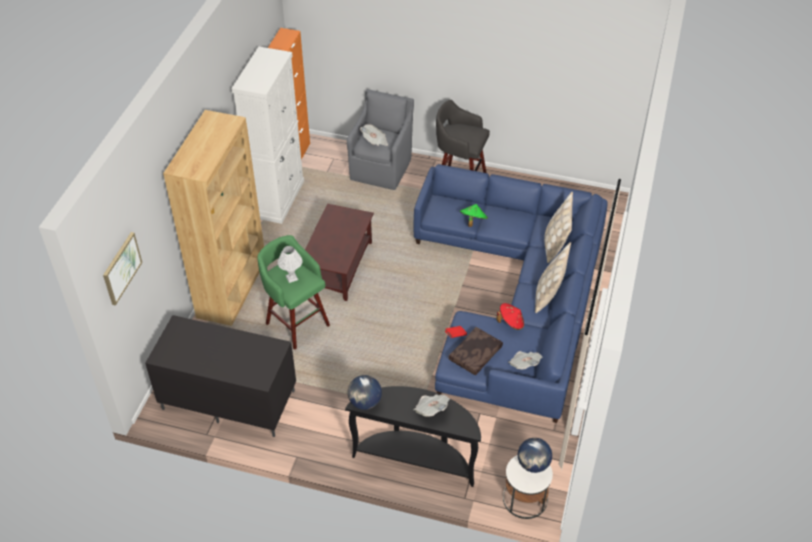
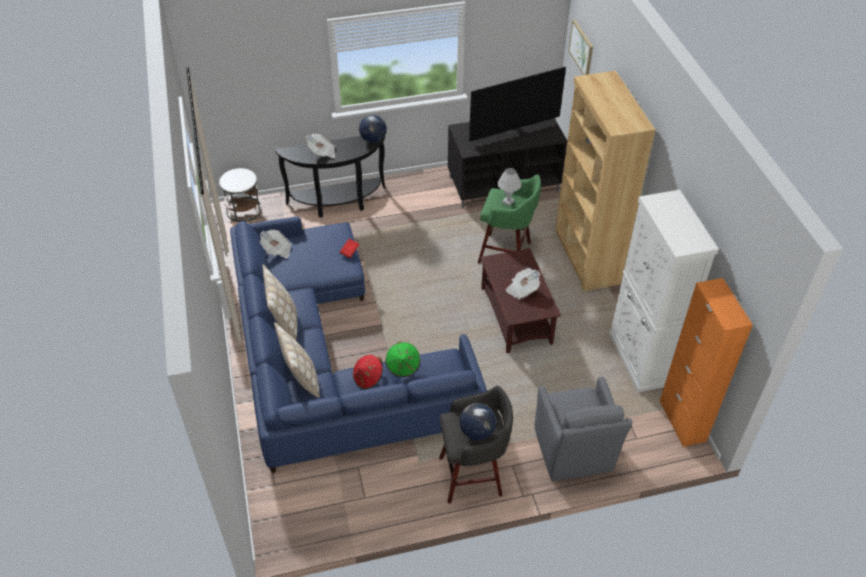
camera: 150 degrees right, 0 degrees up
(208, 355) = (512, 128): none -> television
(375, 141) = (576, 401): newspaper -> newspaper (522, 289)
(475, 355) = (322, 242): brown pillow -> none
(511, 323) = (307, 280): red hat -> red hat (368, 378)
(533, 464) = (237, 184): globe -> globe (477, 431)

